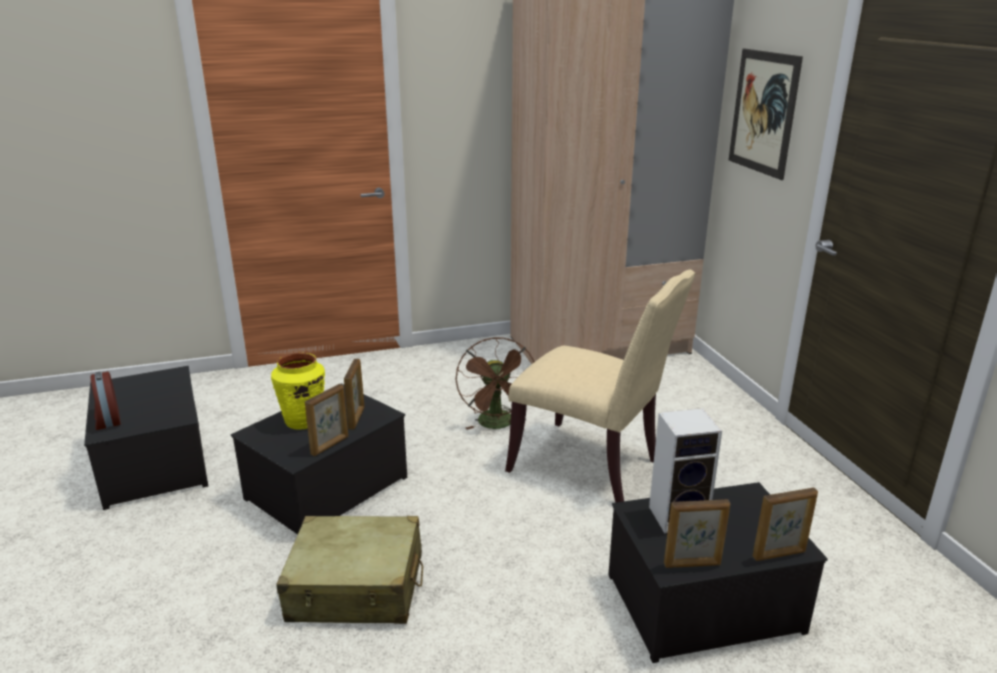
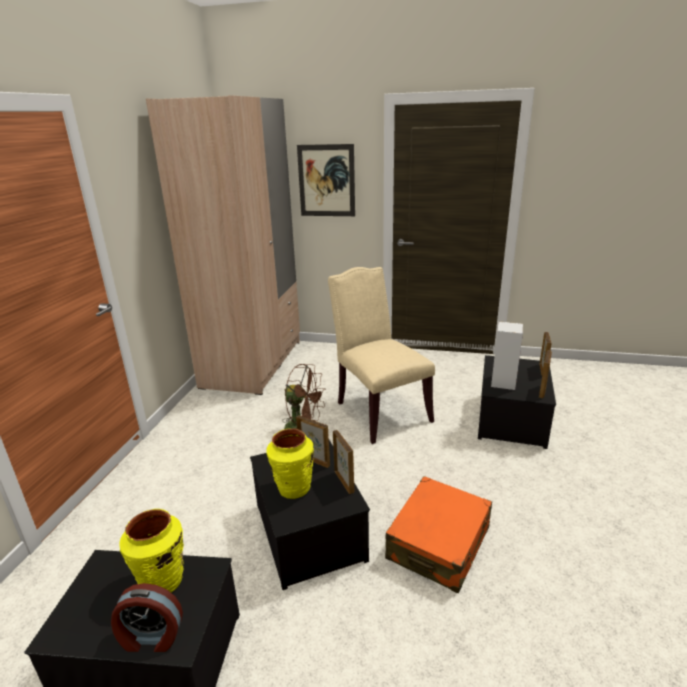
camera: 60 degrees left, 0 degrees up
(162, 403) = (162, 581): none -> yellow vase
(356, 587) = (439, 543): beige suitcase -> orange suitcase
(591, 466) = (379, 411): beige chair -> beige chair turned 90 degrees counterclockwise

